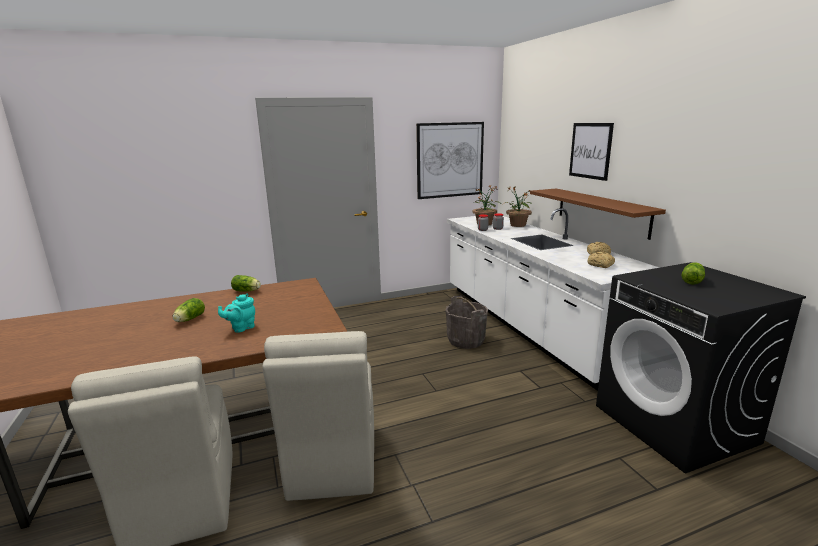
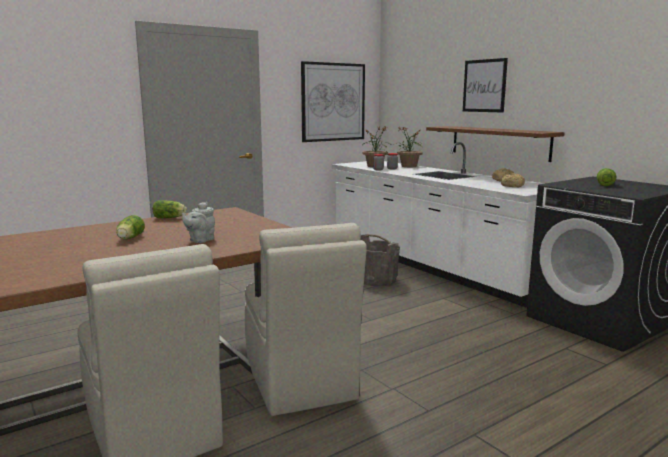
camera: 15 degrees left, 5 degrees down
(241, 328) = (200, 240): turquoise teapot -> grey teapot

